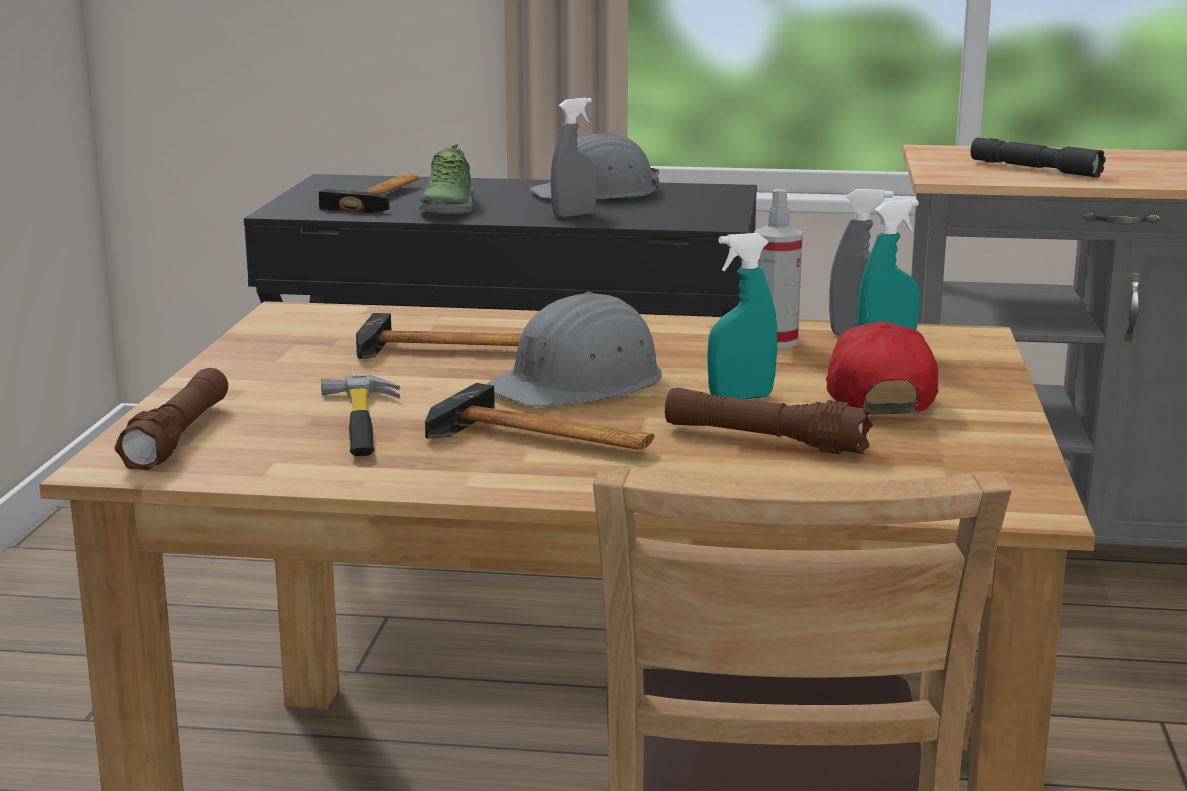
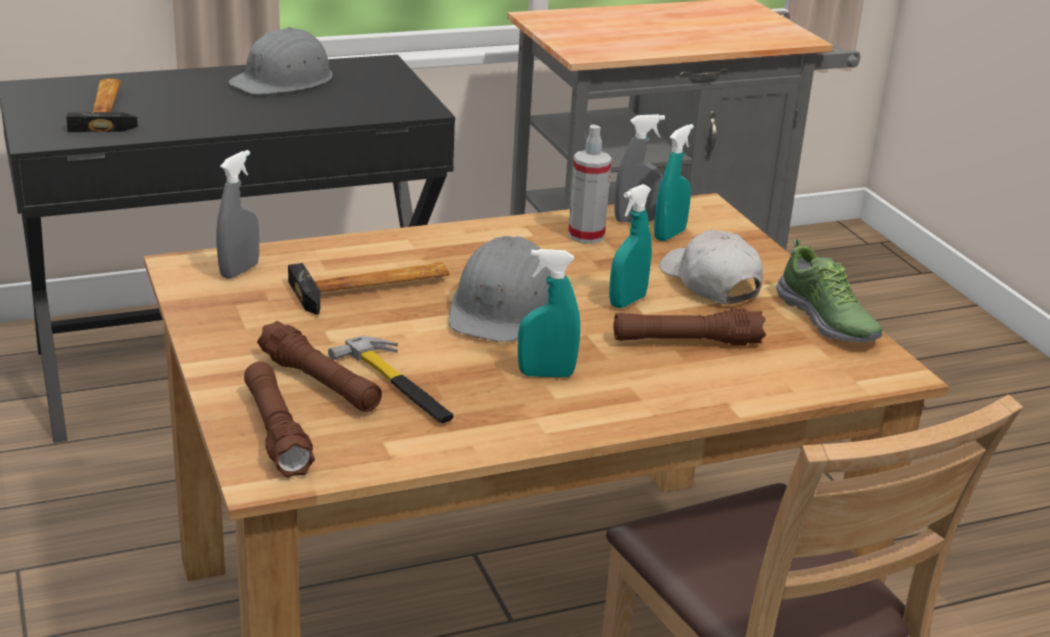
camera: 30 degrees left, 10 degrees up
(283, 409) = (320, 382): none -> brown flashlight
(447, 207) = (180, 115): shoe -> shoe (827, 320)
(543, 440) = (546, 374): hammer -> turquoise spray bottle
(574, 215) = (299, 113): grey spray bottle -> grey spray bottle (239, 271)
(877, 397) = (710, 282): red cap -> white cap
(1034, 169) = (632, 36): grey flashlight -> none

